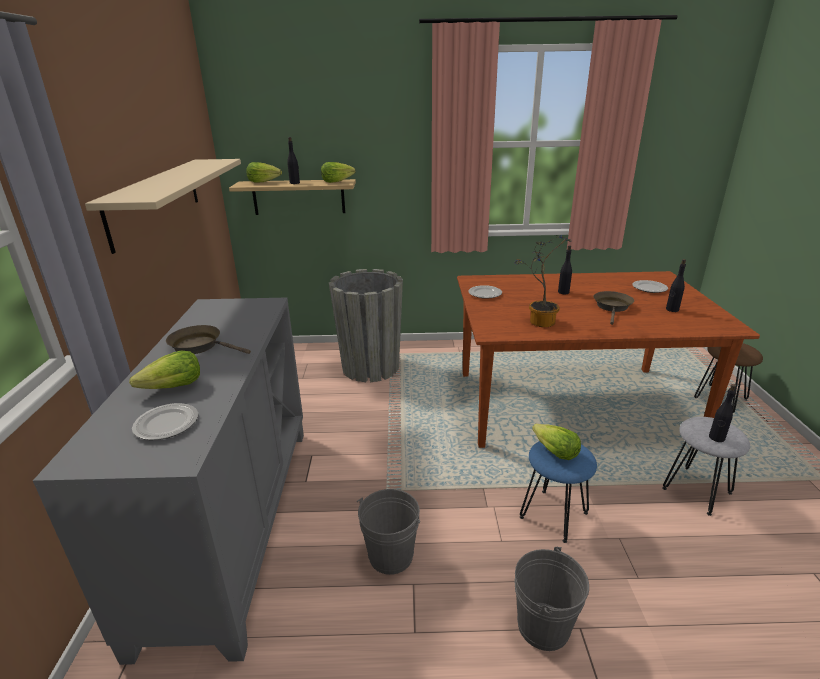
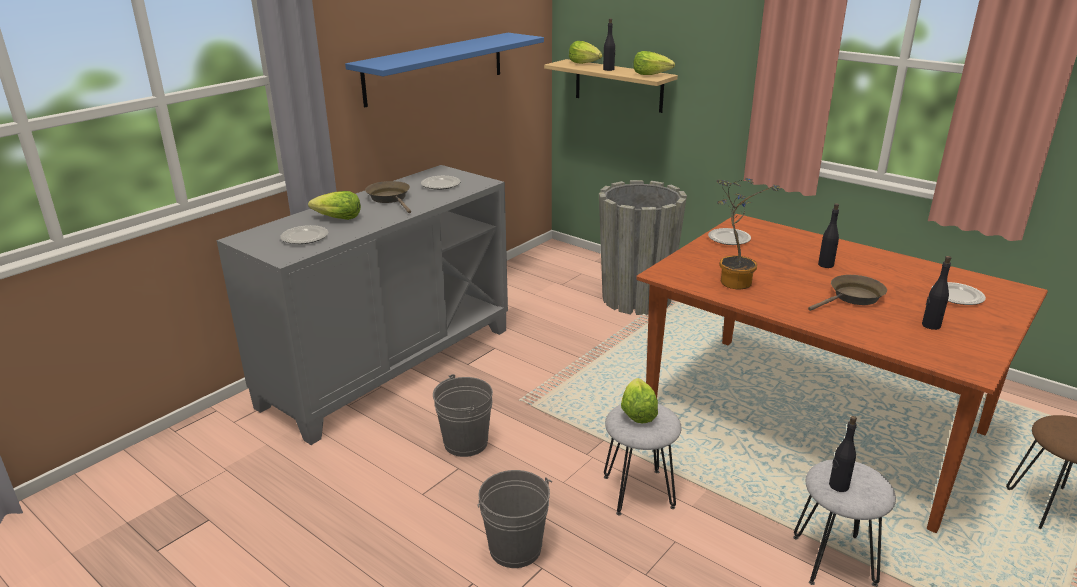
camera: 40 degrees right, 0 degrees up
(156, 200) = (435, 68): beige shelf -> blue shelf
(231, 317) = (440, 185): none -> plate
(553, 515) = (637, 492): blue stool -> grey stool

